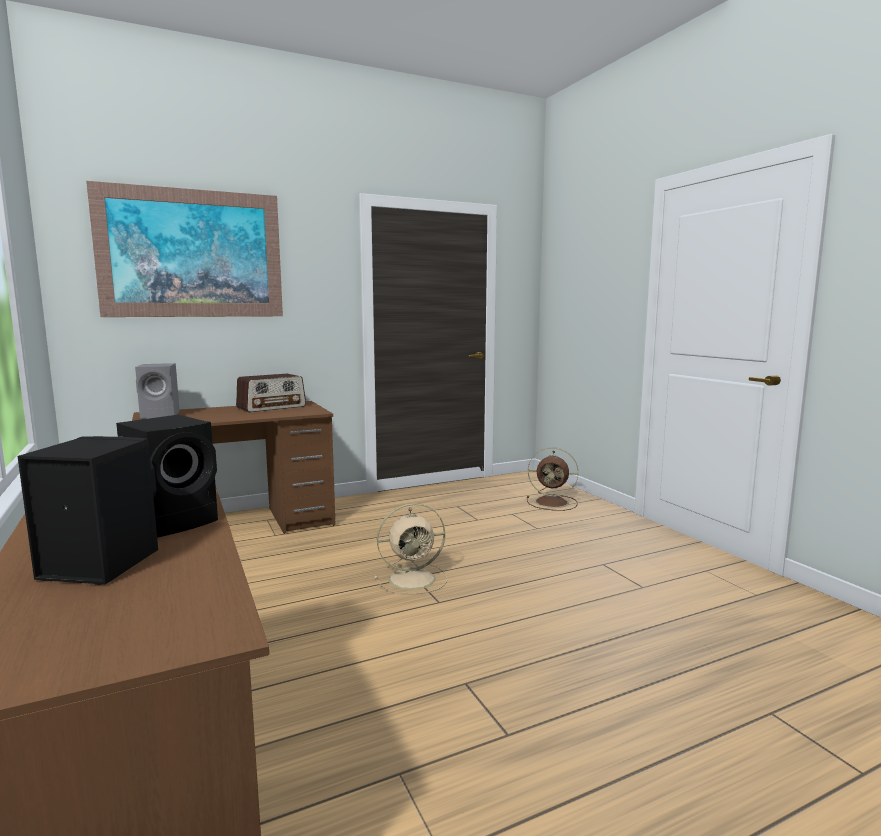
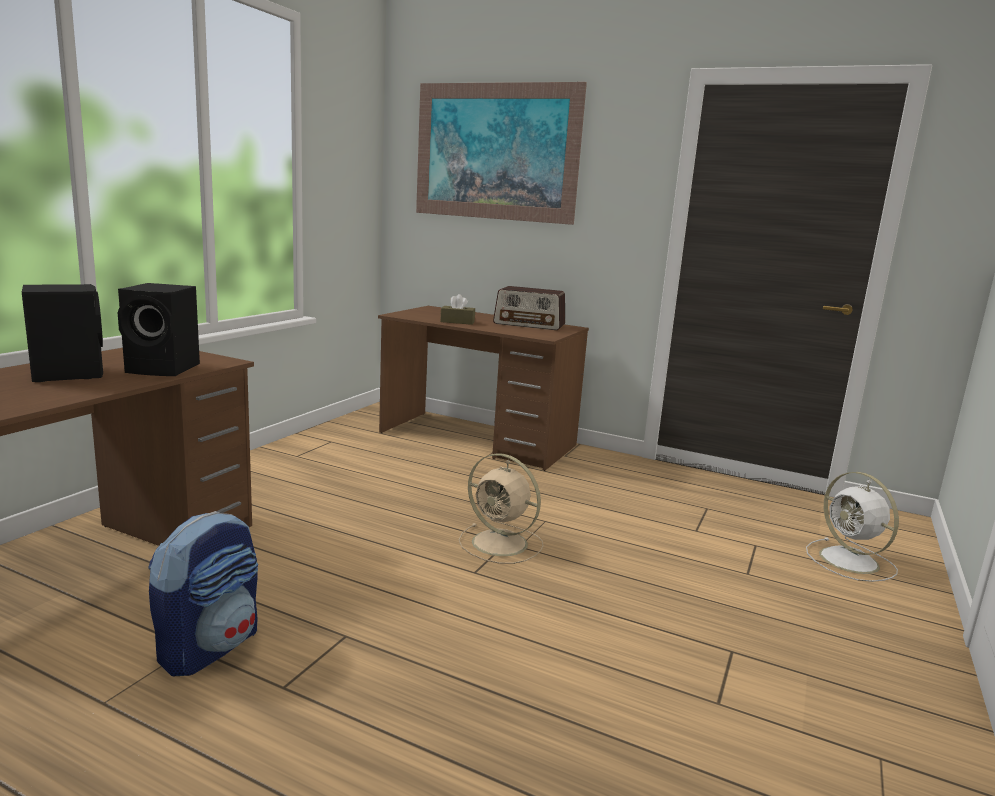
camera: 50 degrees right, 5 degrees up
(162, 415) = (432, 311): grey speaker -> none
(218, 417) = (457, 322): none -> brown tissue box
(411, 760) = (210, 646): none -> backpack
(553, 502) = (851, 561): brown fan -> white fan

